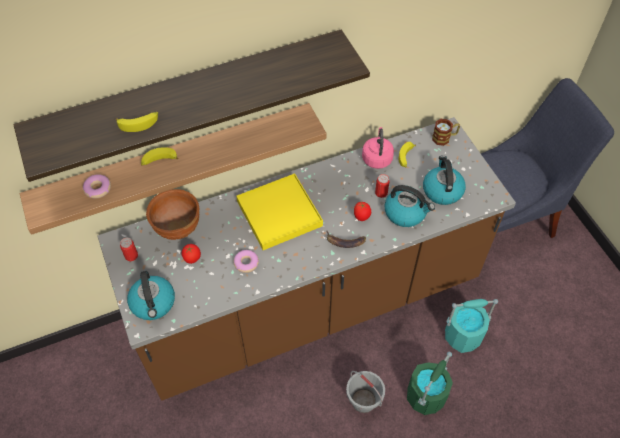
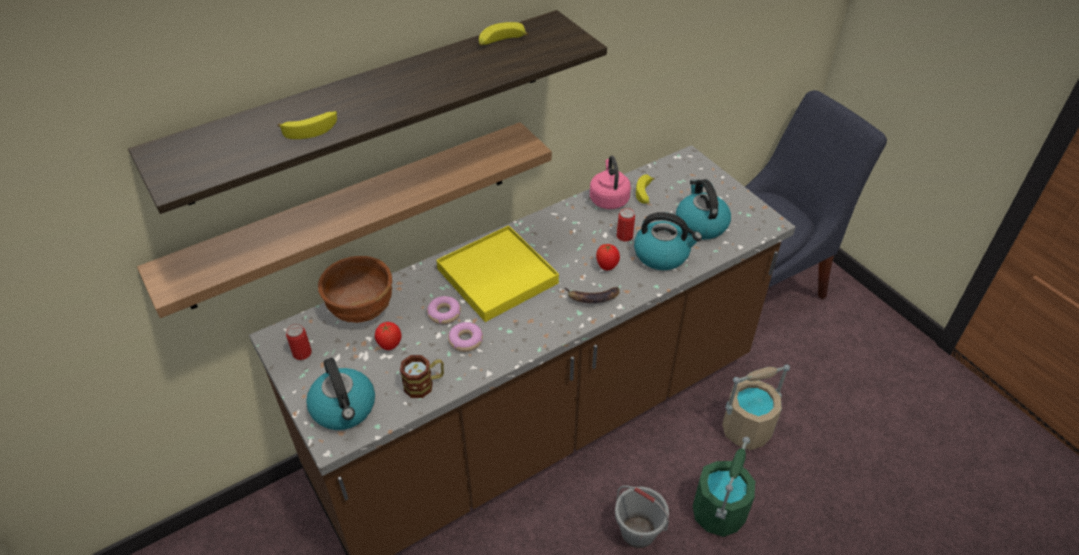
camera: 10 degrees left, 10 degrees down
(97, 189) = (252, 248): donut -> donut (444, 314)
(159, 161) = (333, 206): banana -> banana (500, 42)
(444, 138) = (686, 168): mug -> mug (424, 384)
(463, 335) = (747, 428): turquoise bucket -> beige bucket

